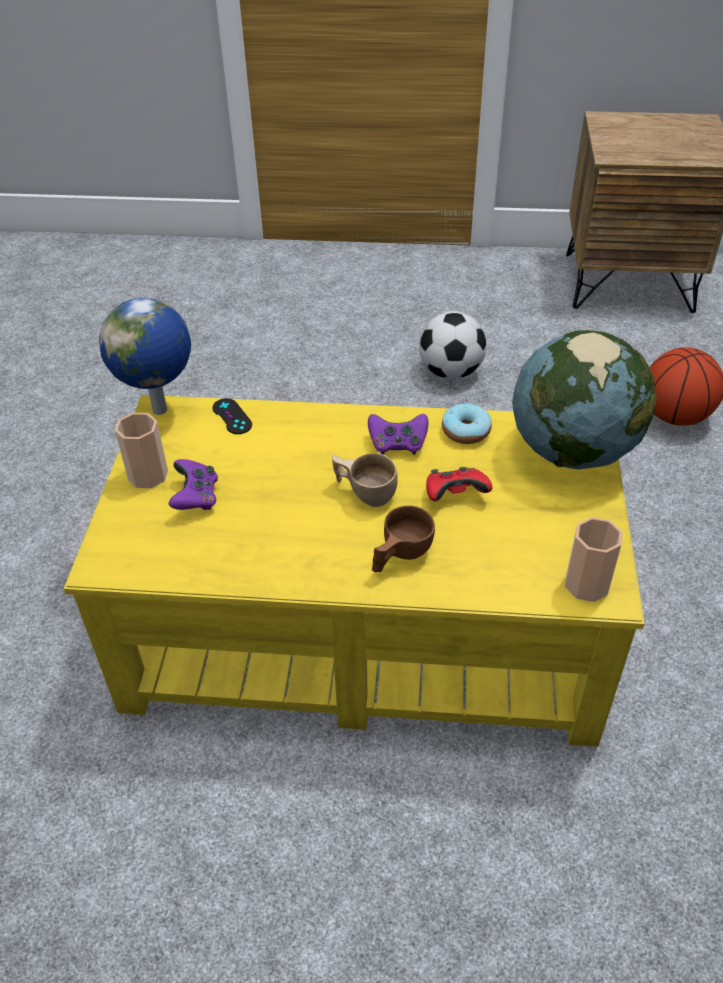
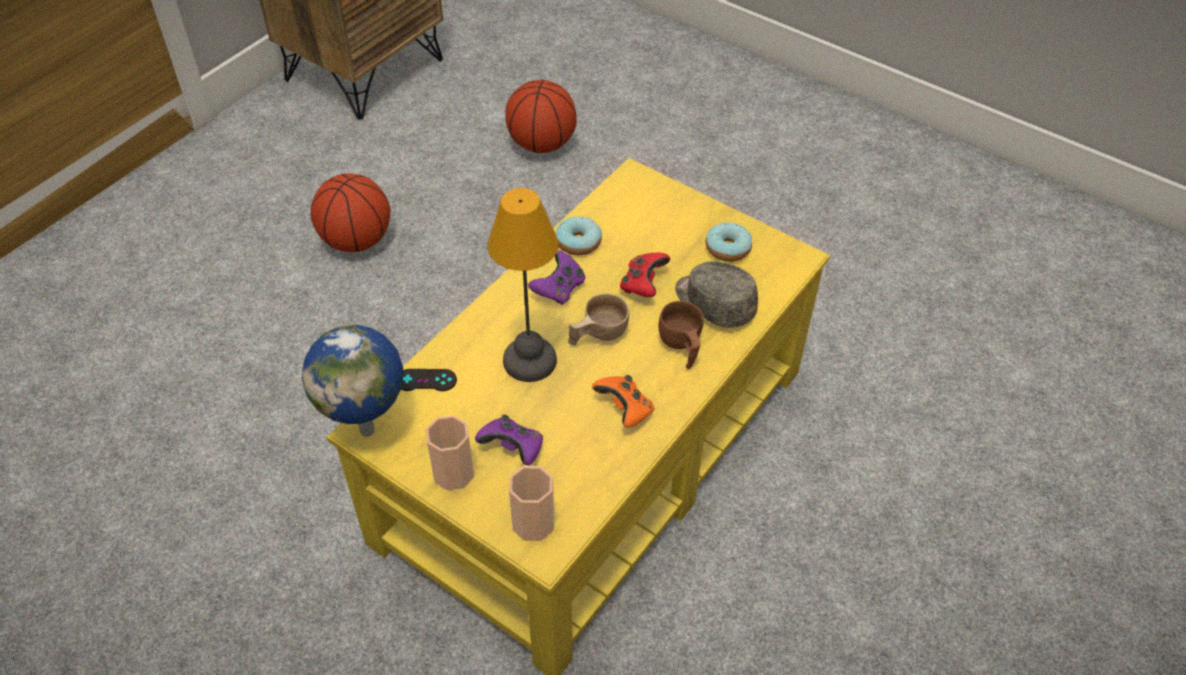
camera: 60 degrees left, 5 degrees up
(291, 549) = (625, 409): none -> orange game controller
(300, 465) = (531, 361): none -> table lamp
(451, 372) = (356, 241): football -> basketball
(479, 555) = (714, 303): none -> grey cap
(564, 535) = (728, 248): none -> donut
(573, 451) = (650, 197): globe -> none
(586, 584) = (780, 262): cup -> cup (533, 523)

